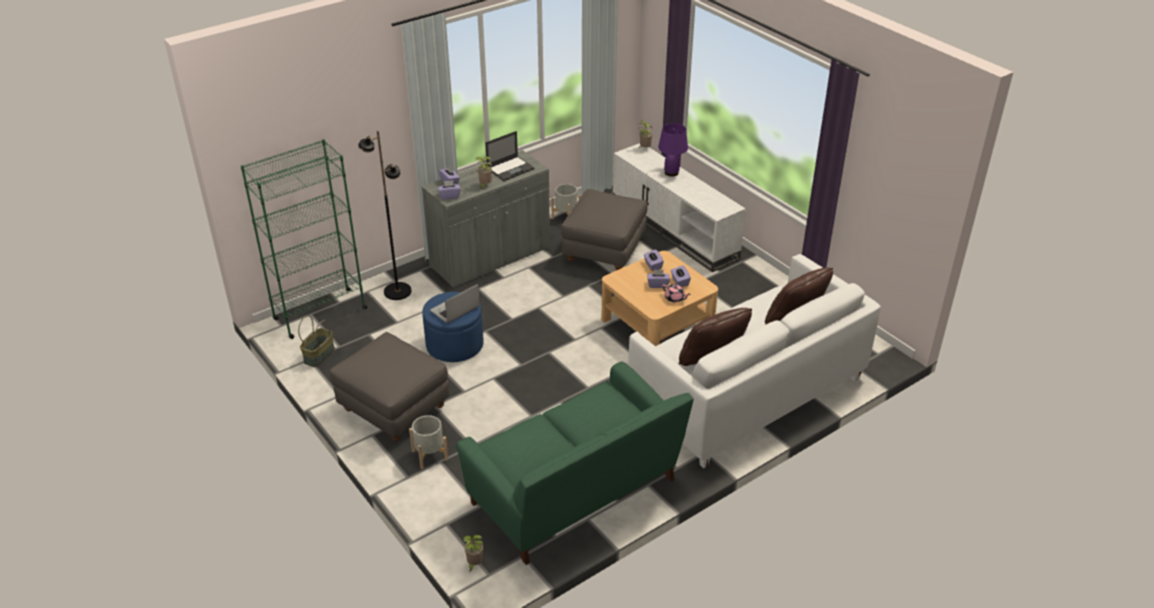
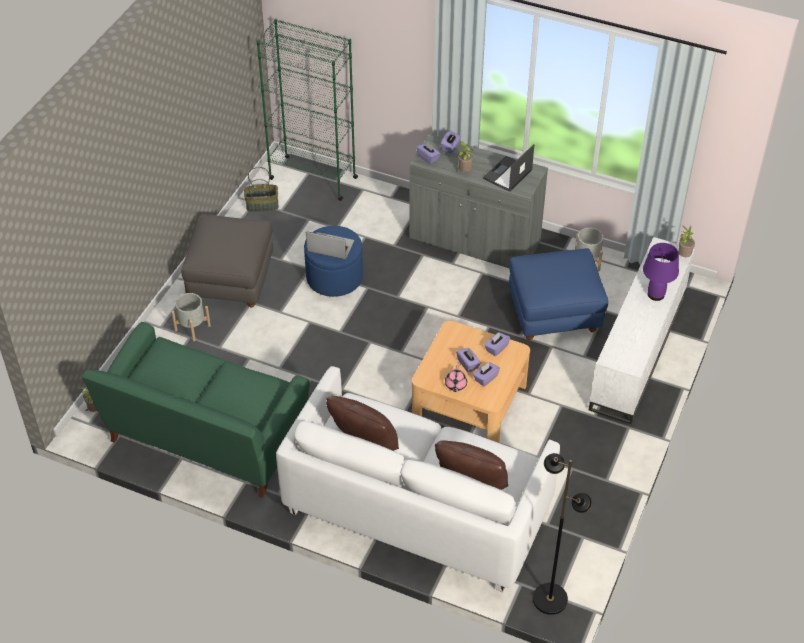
camera: 60 degrees right, 10 degrees up
(397, 291) = (377, 207): black floor lamp -> black floor lamp (550, 598)
(510, 168) = (507, 174): laptop -> laptop turned 105 degrees clockwise
(604, 250) = (554, 313): grey ottoman -> blue ottoman

